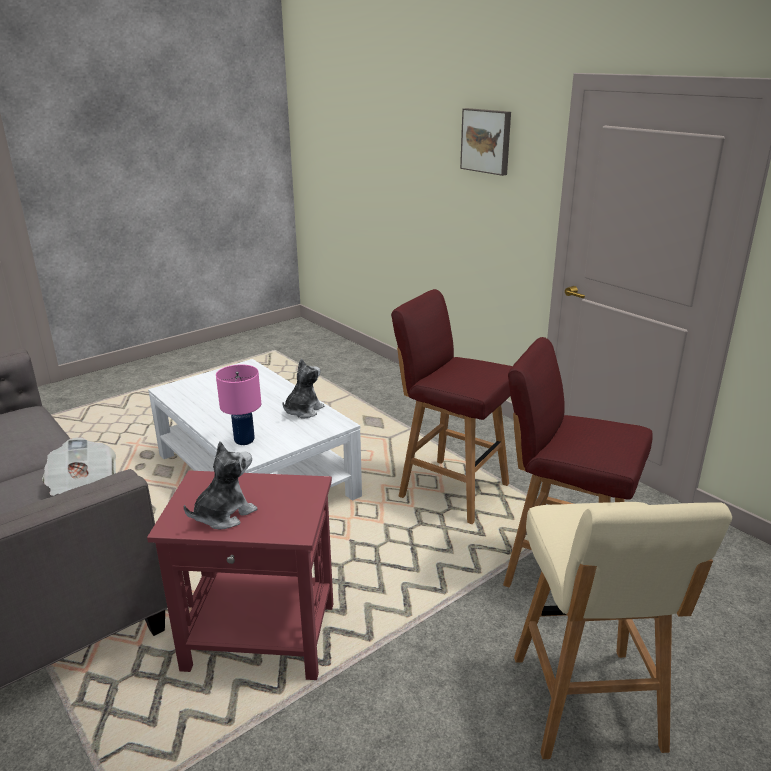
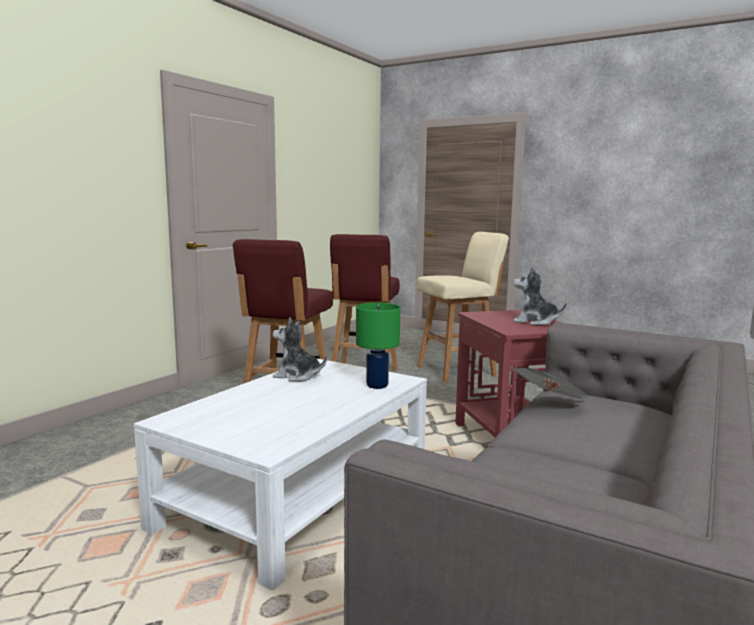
camera: 110 degrees left, 15 degrees down
(245, 441) = (378, 385): pink table lamp -> green table lamp
(487, 141) = (79, 120): picture -> none

